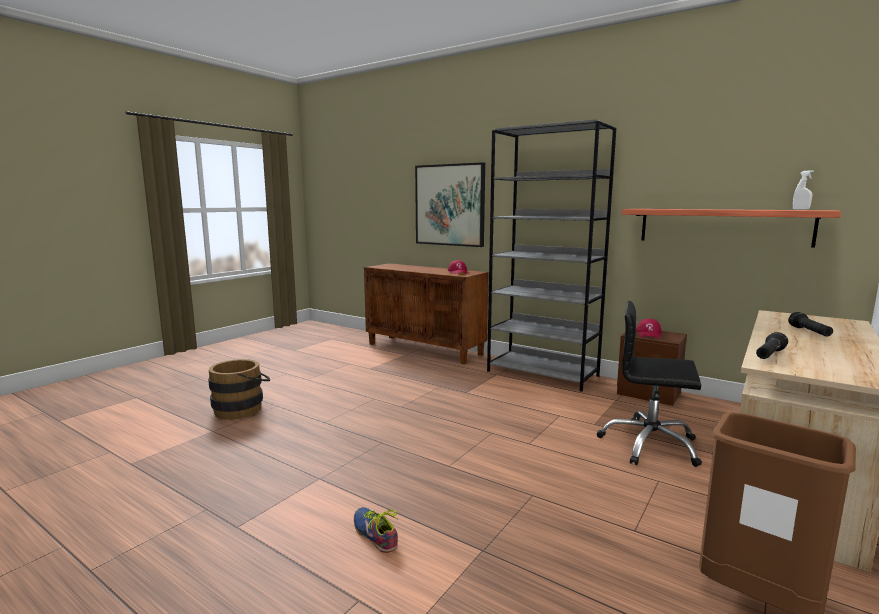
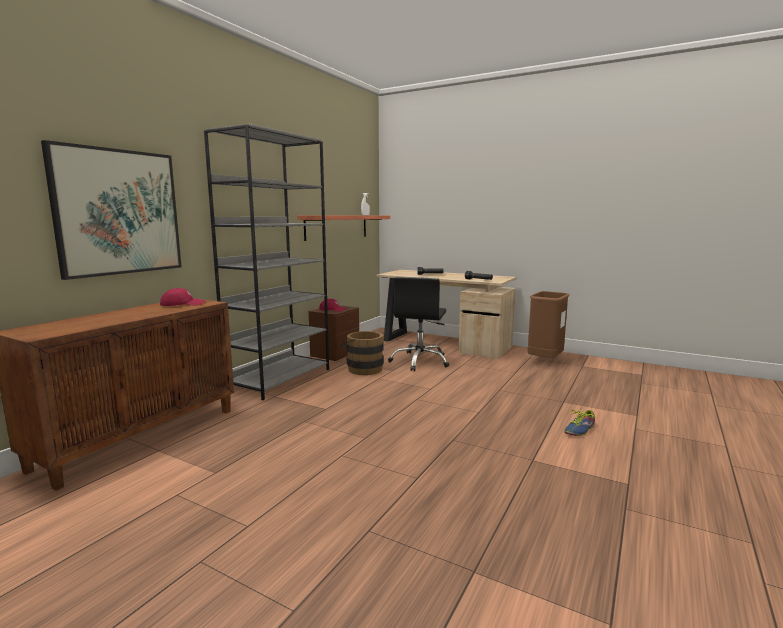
camera: 95 degrees left, 0 degrees up
(243, 409) = (384, 566): brown bucket -> brown bucket (362, 368)

